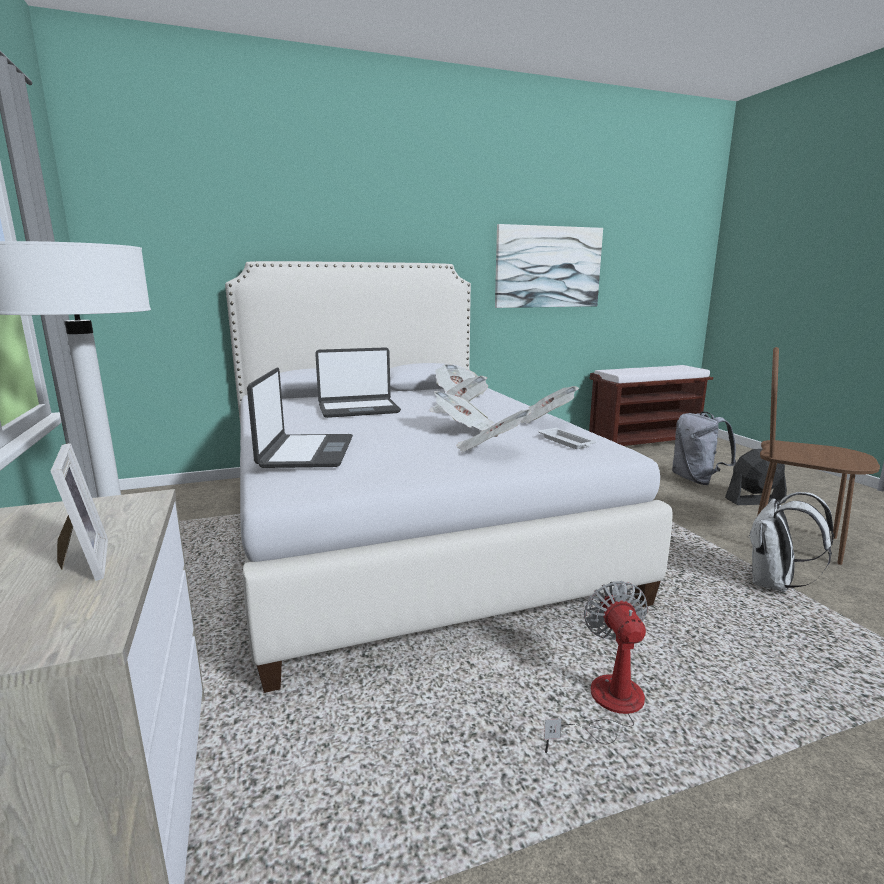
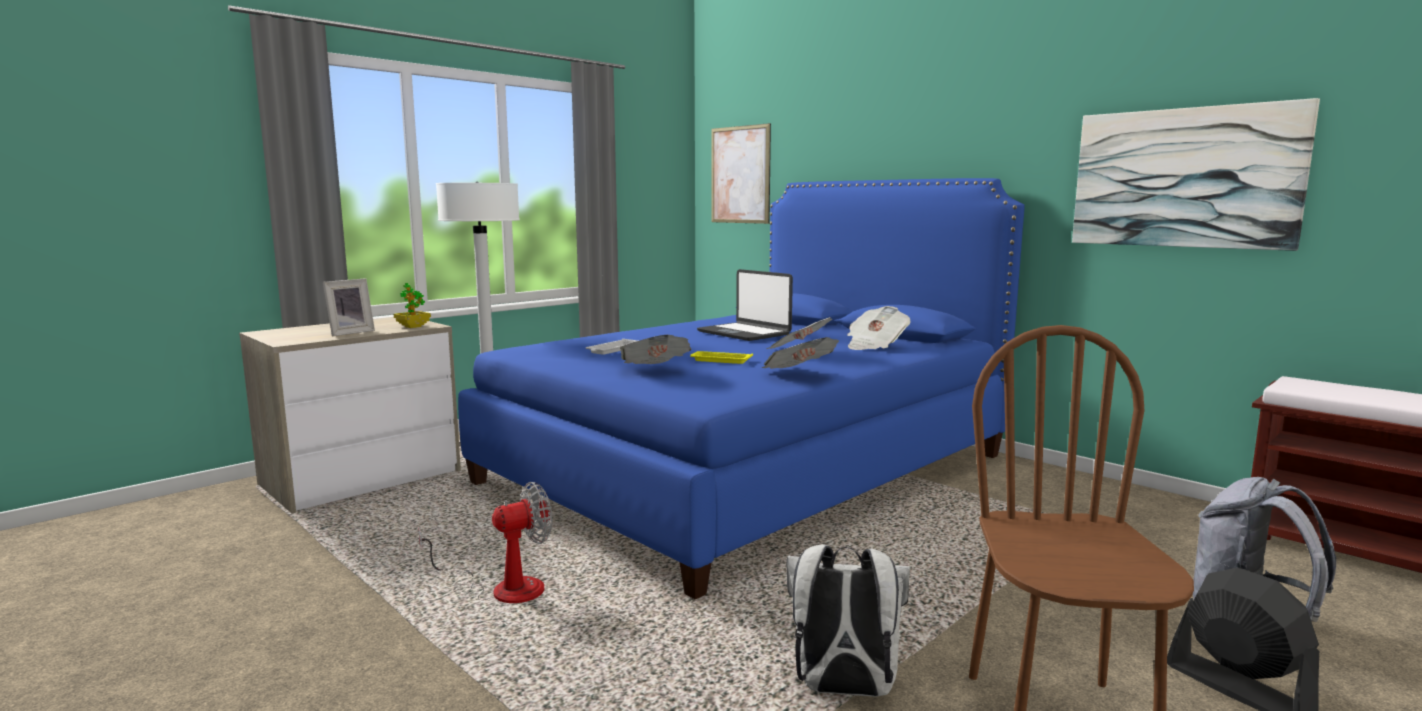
camera: 65 degrees right, 5 degrees down
(125, 511) = (413, 326): none -> potted plant
(159, 250) = (740, 175): none -> picture
(306, 452) = (585, 340): laptop -> none
(402, 526) = (748, 468): white bed -> blue bed
(466, 430) = (720, 360): newspaper -> yellow tray
(566, 442) = (719, 386): white tray -> white tray (612, 350)

